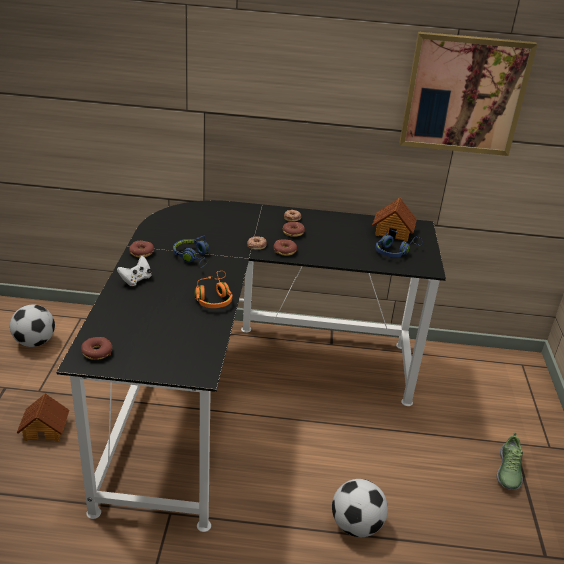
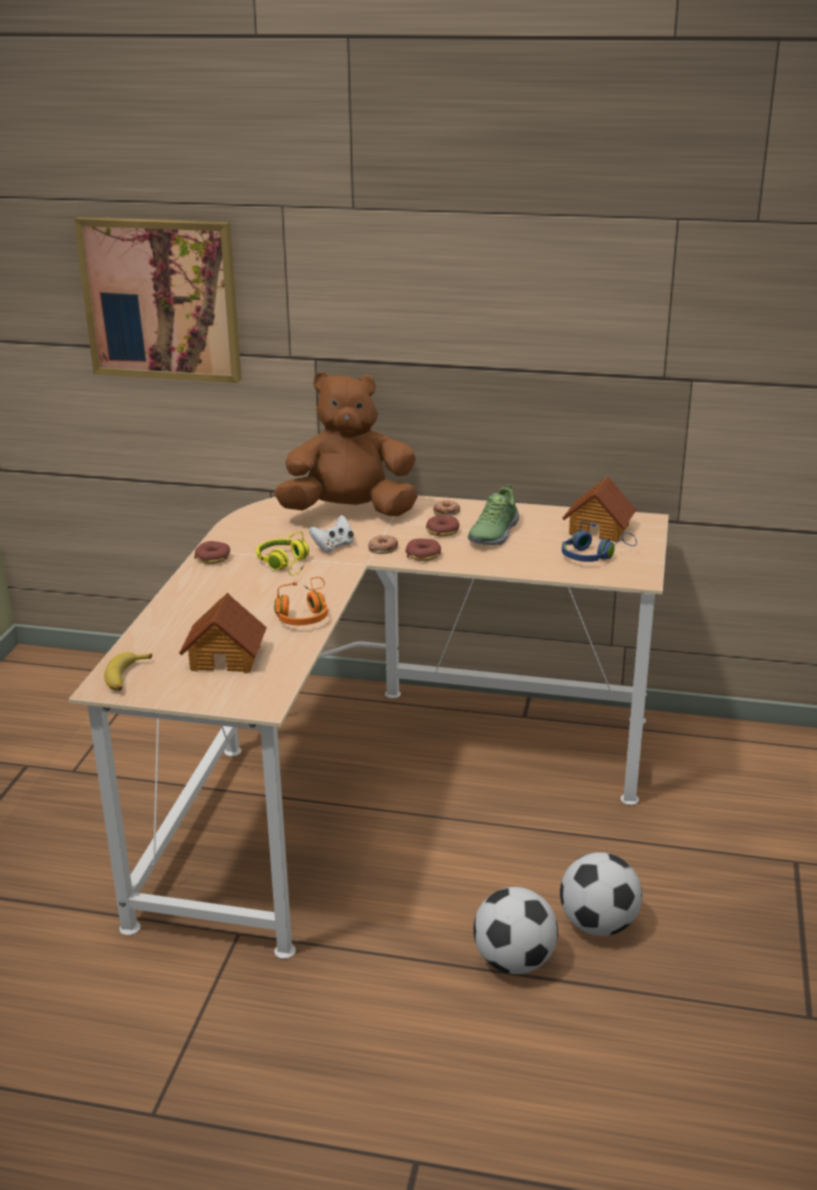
camera: 10 degrees right, 5 degrees down
(35, 342) = (75, 707): football -> football (598, 924)
(45, 429) = (76, 820): toy house -> toy house (226, 657)
(97, 352) = (126, 677): donut -> banana
(136, 280) = (198, 592): white game controller -> white game controller (333, 546)
(193, 258) = (285, 564): blue headphones -> yellow headphones
(228, 217) = (349, 512): none -> brown plush toy
(244, 391) = (375, 778): black desk -> beige desk
(464, 94) = (696, 316): picture -> picture (161, 299)
(508, 471) = (775, 899): shoe -> shoe (493, 533)

